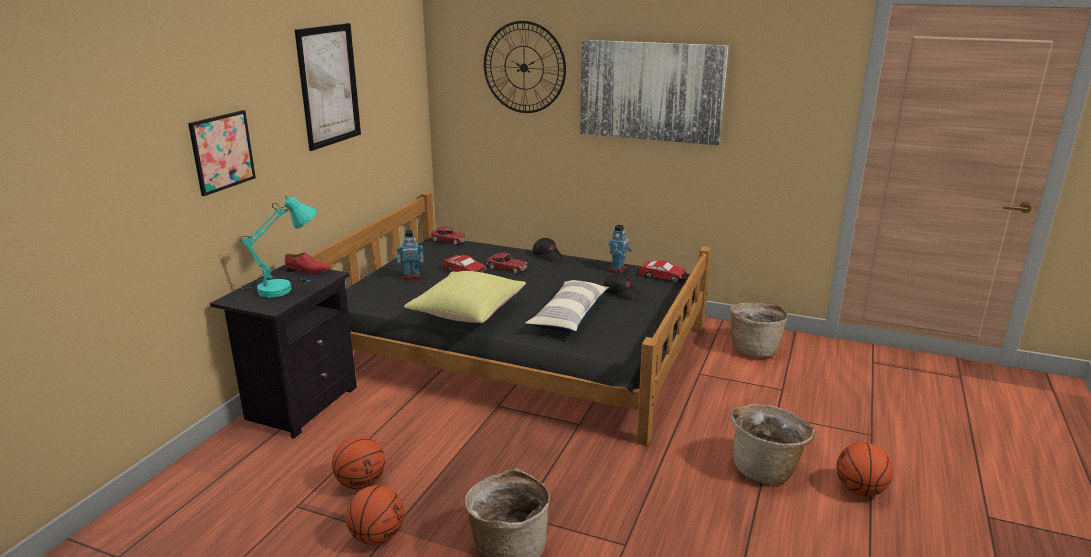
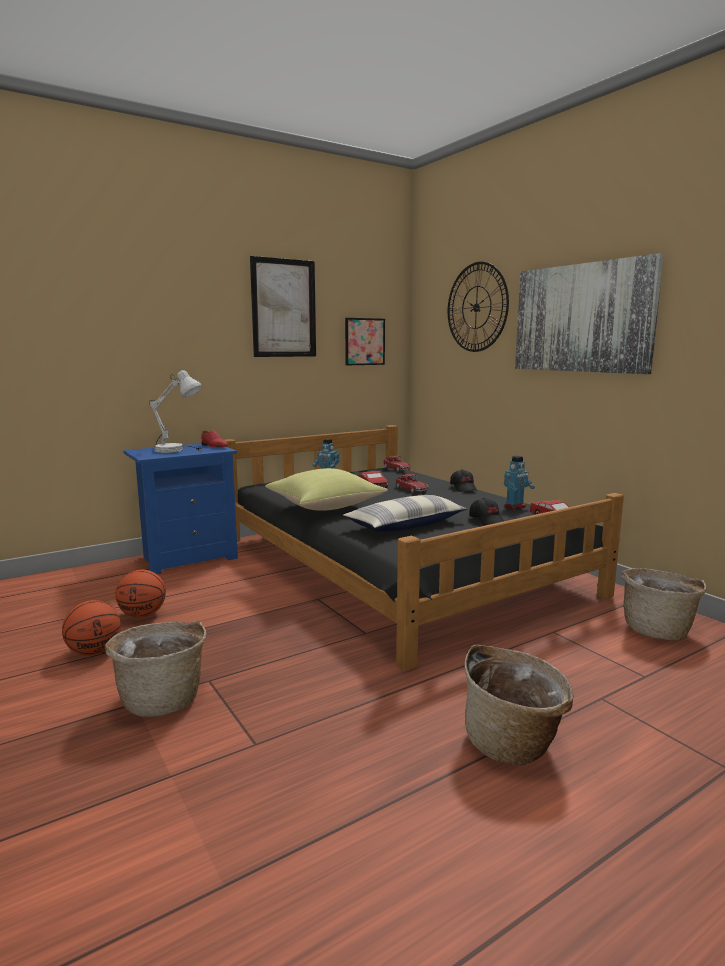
camera: 35 degrees right, 10 degrees down
(222, 152) = (157, 336): picture -> picture (364, 341)
(282, 287) = (178, 450): turquoise table lamp -> white table lamp
(300, 404) = (188, 558): black nightstand -> blue nightstand
(860, 490) = (623, 824): basketball -> none

